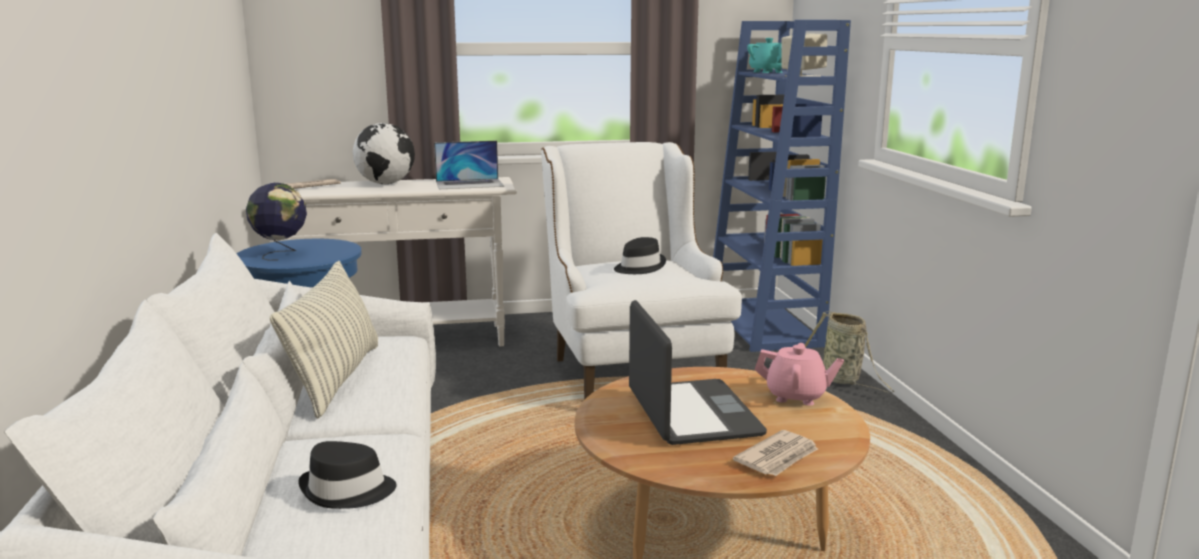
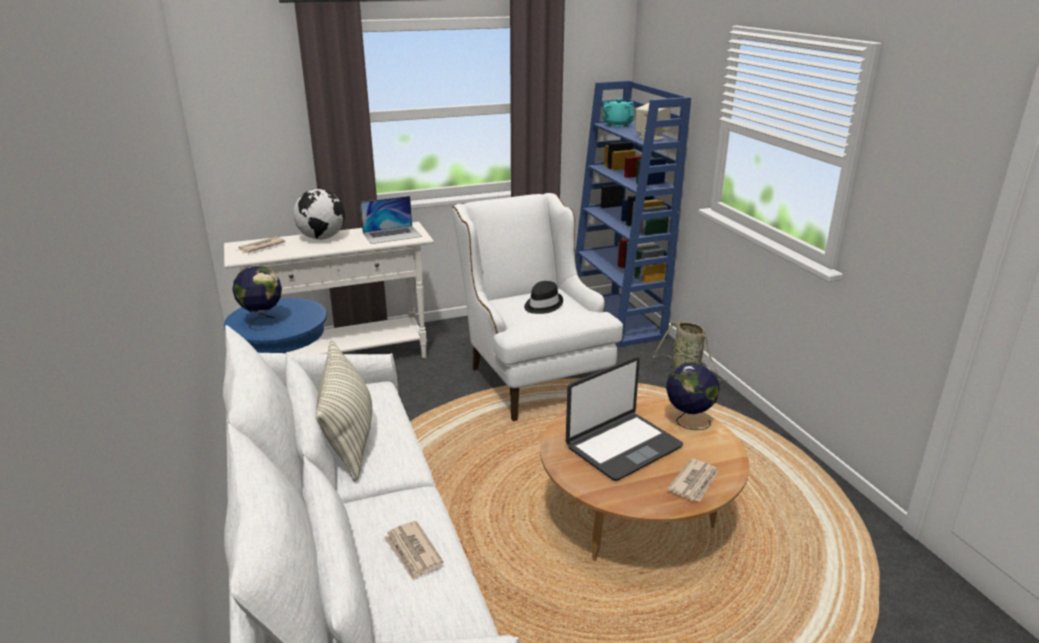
camera: 10 degrees left, 10 degrees up
(347, 491) = (413, 552): black hat -> newspaper
(691, 414) = (622, 446): laptop -> laptop turned 75 degrees clockwise
(796, 396) = (688, 421): pink teapot -> globe

